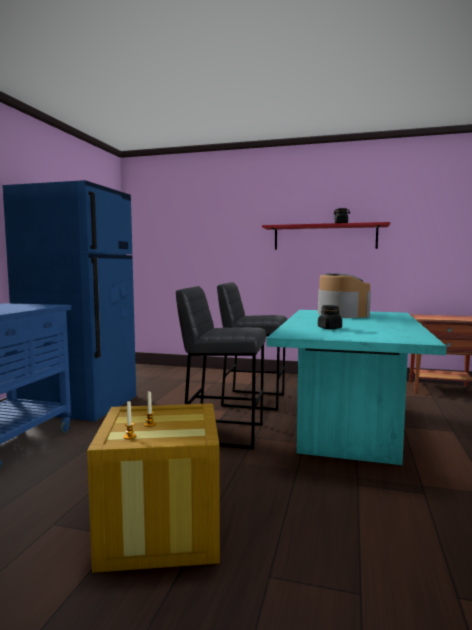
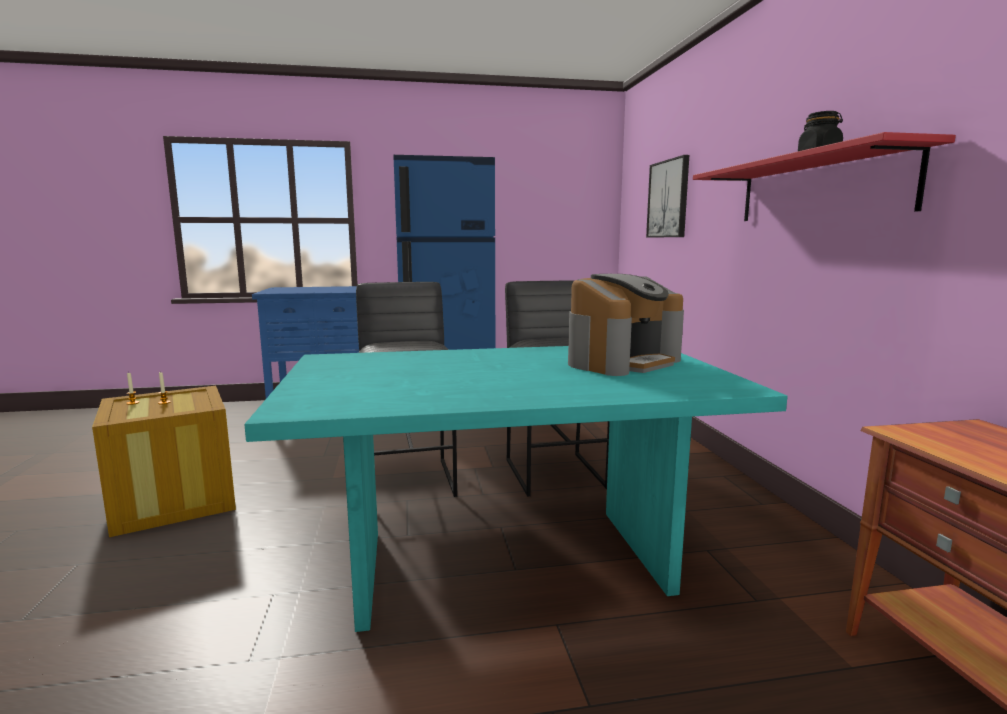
camera: 65 degrees right, 5 degrees up
(194, 234) = (668, 199): none -> picture
(329, 328) = (410, 367): black jar -> none

